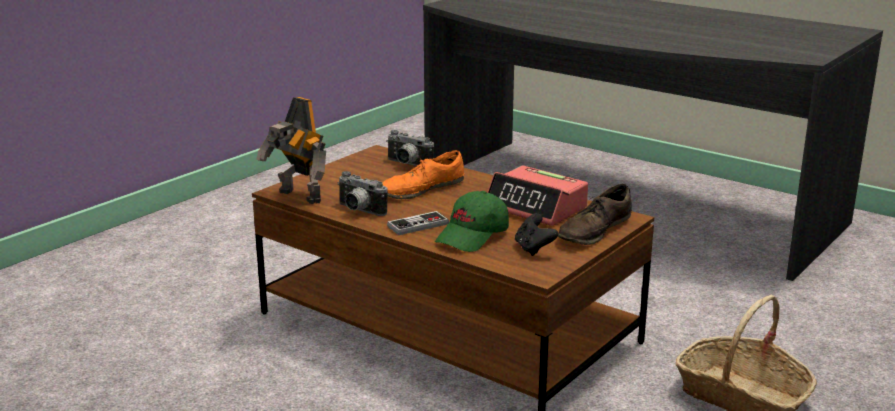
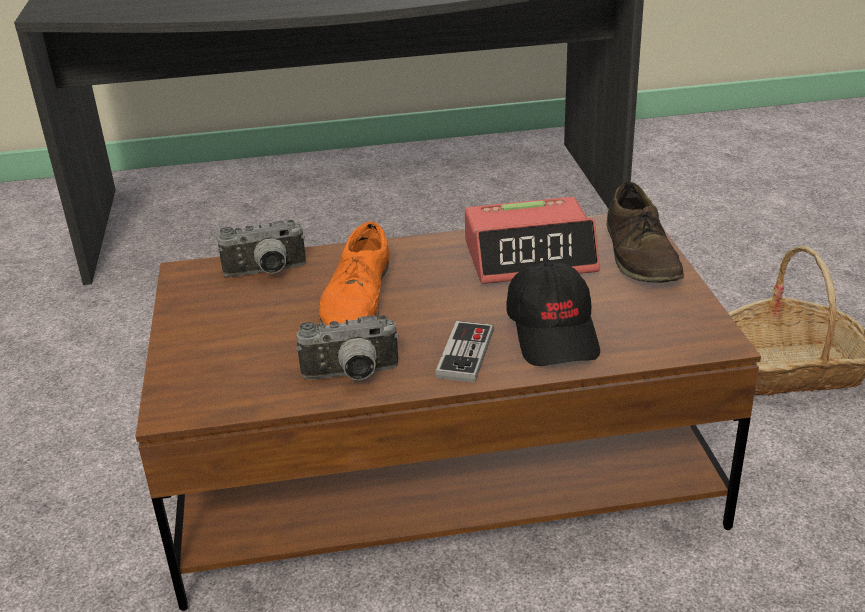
camera: 45 degrees left, 10 degrees up
(298, 197) = (224, 402): toy robot -> none
(473, 236) = (554, 332): green cap -> black cap
(533, 249) = (642, 312): black game controller -> none

